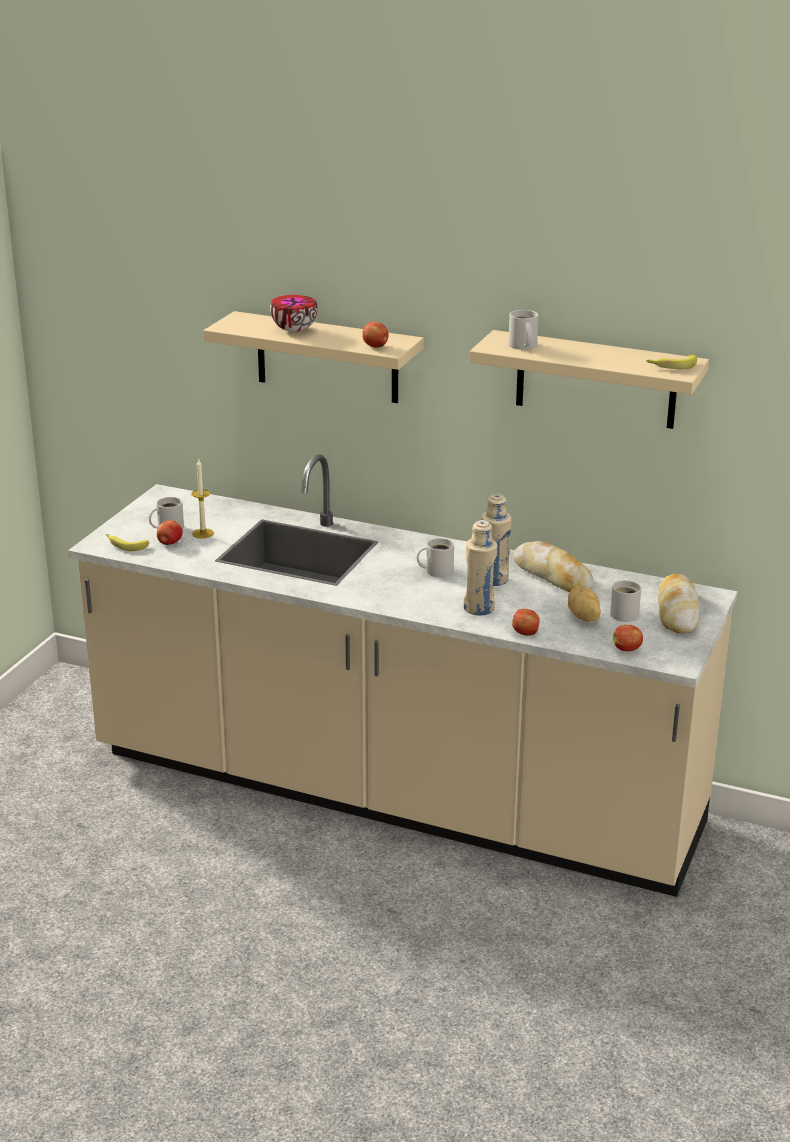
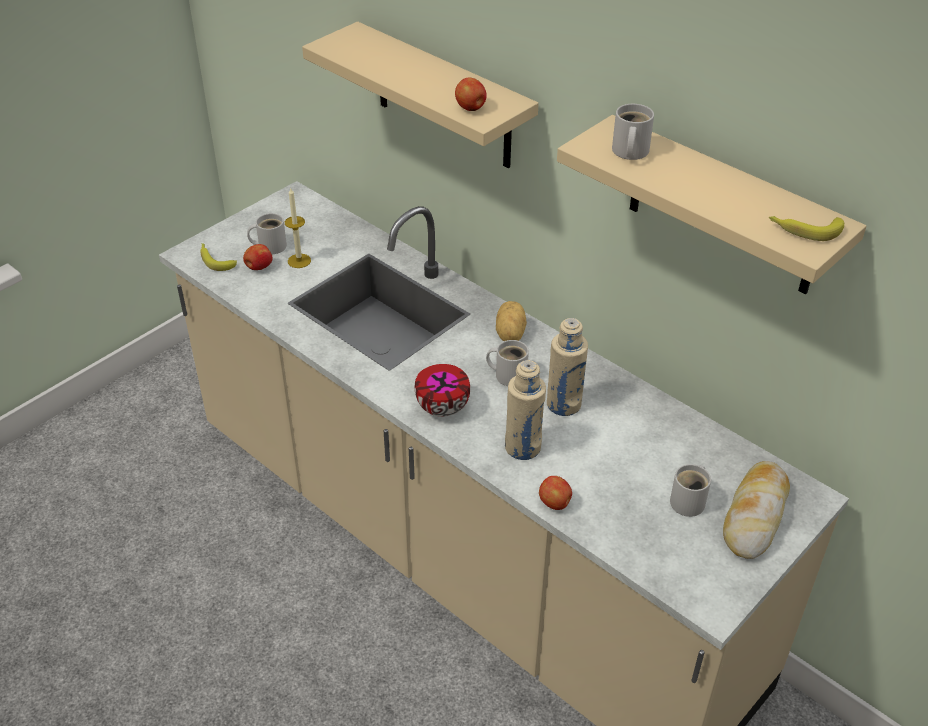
camera: 20 degrees right, 15 degrees up
(294, 329) = (399, 63): bowl -> bowl (443, 406)
(552, 576) = (634, 415): bread -> none
(583, 617) = (635, 494): potato -> potato (509, 334)
(627, 649) = (661, 564): apple -> none

